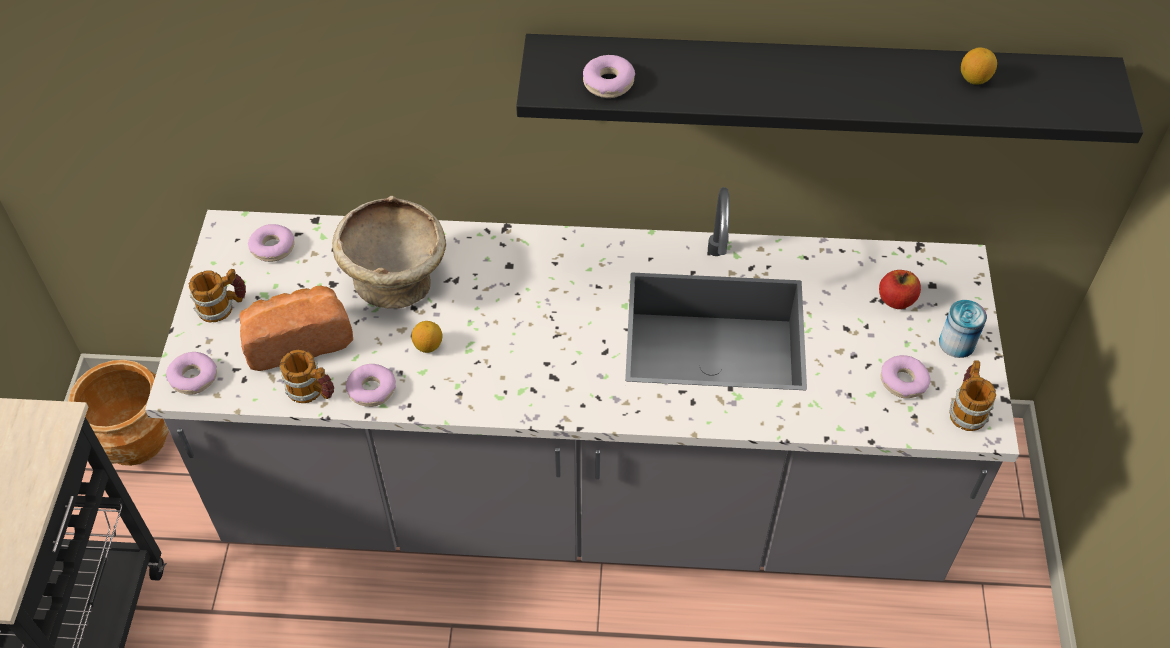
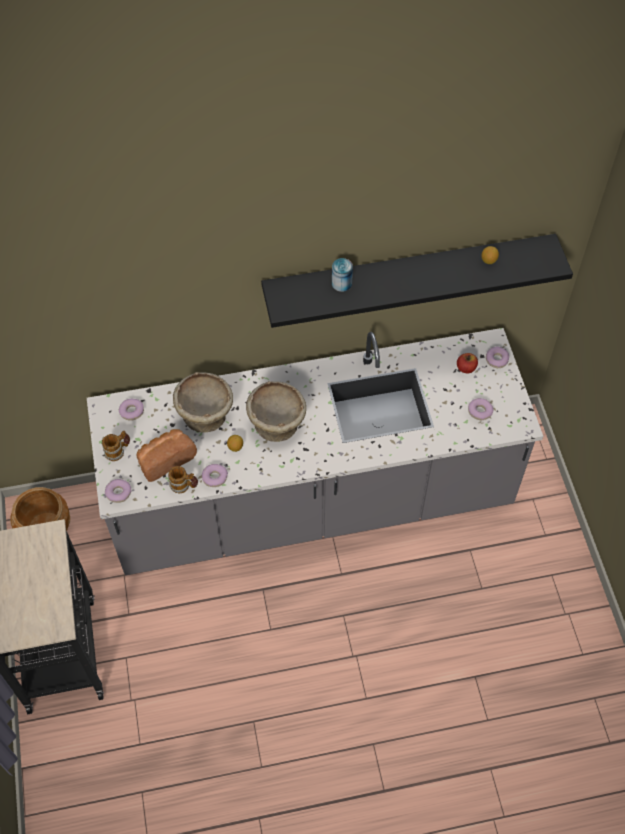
camera: 15 degrees left, 5 degrees up
(516, 321) = (277, 423): none -> beige bowl
(608, 83) = (312, 300): donut -> donut (497, 359)
(957, 343) = (501, 385): can -> can (341, 283)
(966, 408) = (513, 418): mug -> none

